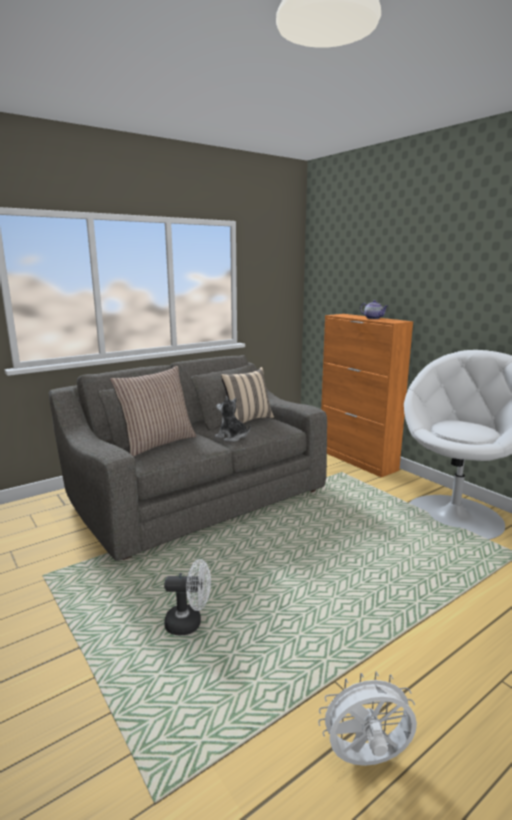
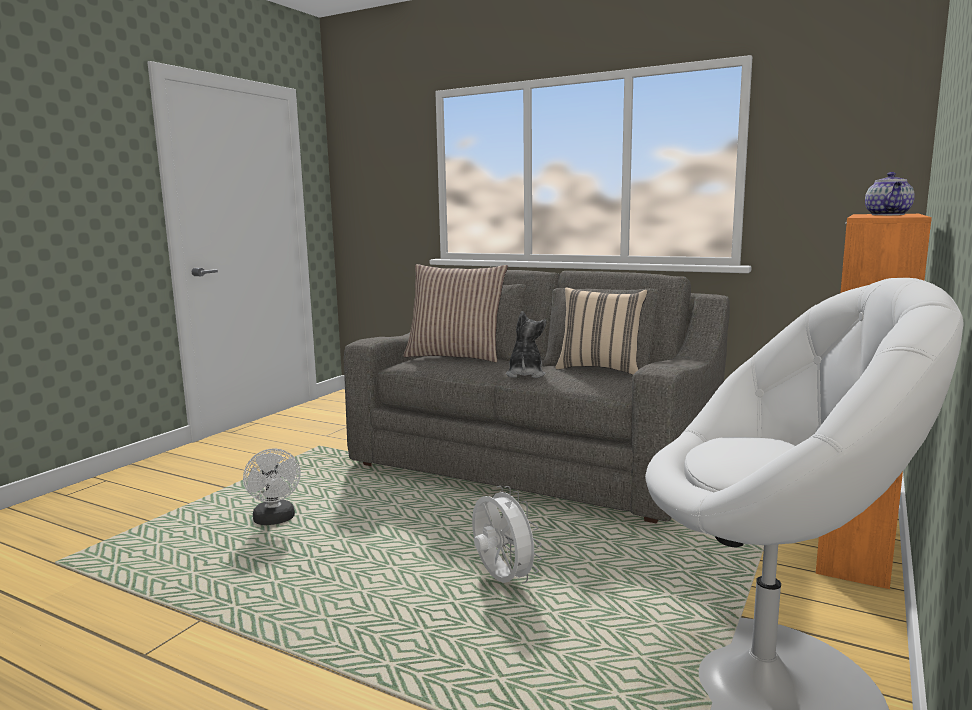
camera: 65 degrees right, 5 degrees down
(366, 760) = (79, 660): white fan -> white fan (501, 580)

